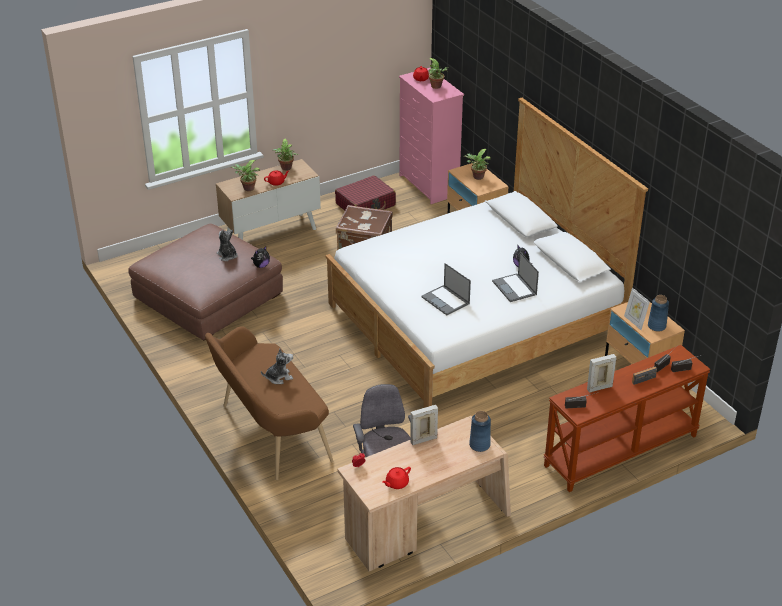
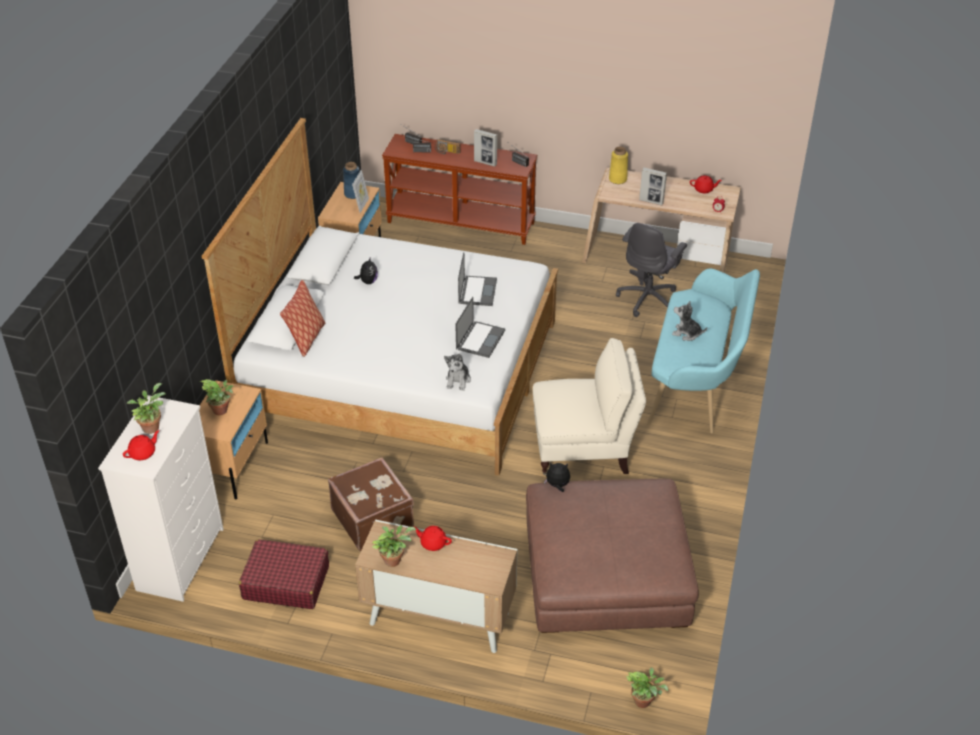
camera: 135 degrees left, 5 degrees up
(227, 256) = (582, 515): plush toy -> plush toy (458, 380)
(247, 189) = (477, 556): potted plant -> potted plant (644, 701)
(270, 434) = (697, 385): brown bench -> turquoise bench
(296, 346) = (584, 449): none -> beige armchair
(428, 186) = (181, 558): pink dresser -> white dresser
(479, 445) = (617, 179): blue vase -> yellow vase
(494, 218) = (306, 339): none -> pillow
(515, 288) = (407, 267): laptop -> laptop (480, 339)

